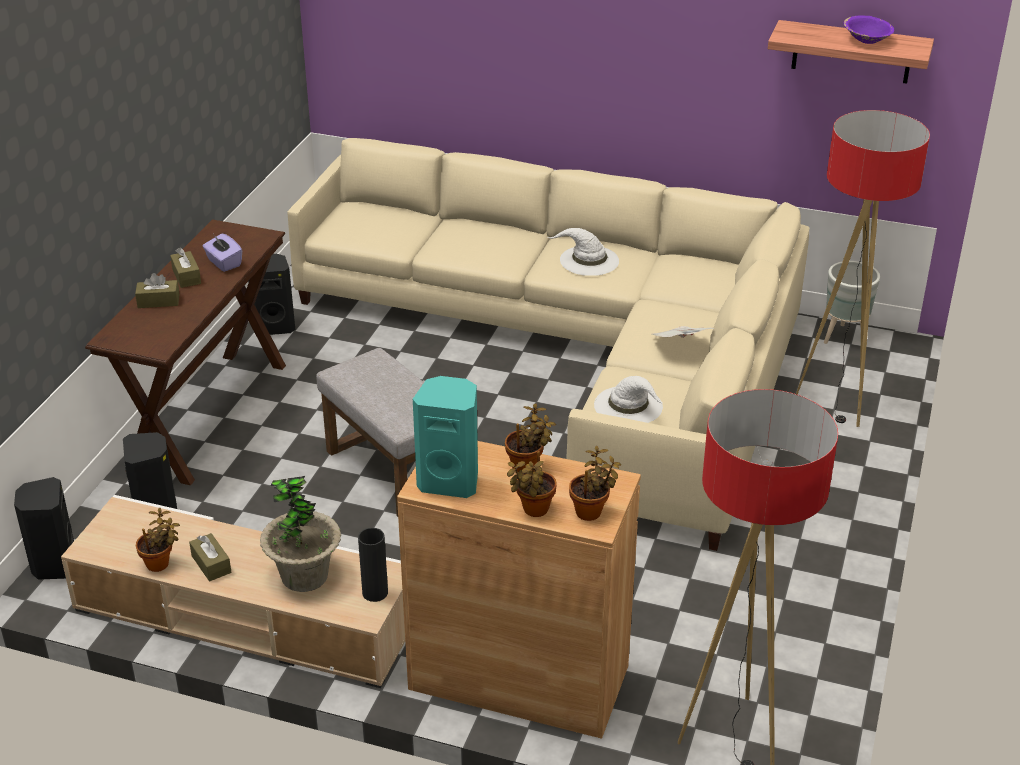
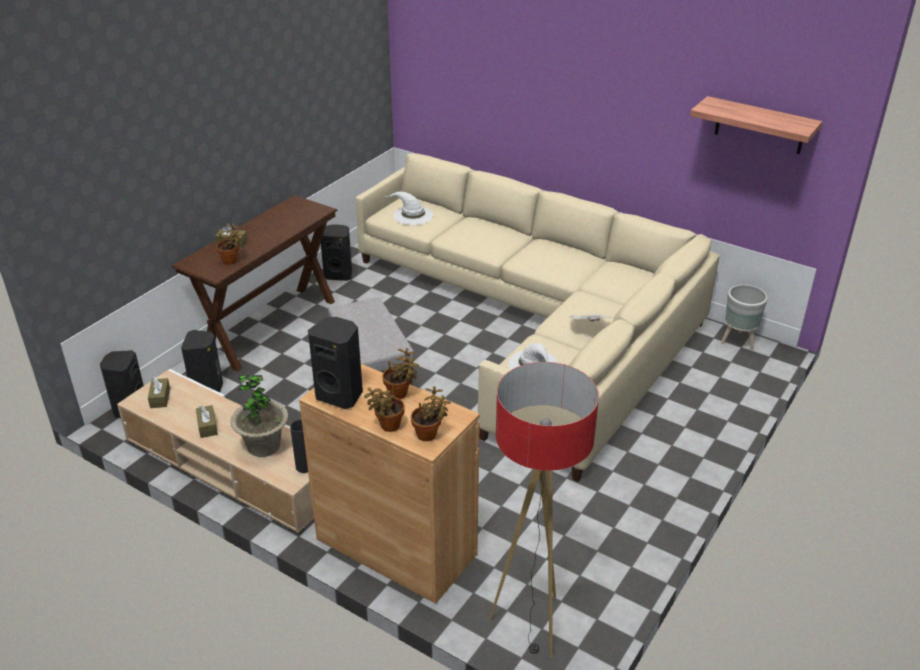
camera: 15 degrees right, 0 degrees up
(160, 564) = (175, 420): potted plant -> potted plant (232, 260)
(186, 276) = (258, 229): brown tissue box -> brown tissue box (160, 398)
(223, 263) = (286, 224): purple tissue box -> none
(450, 481) = (340, 395): turquoise speaker -> black speaker
(588, 260) = (551, 258): white hat -> white hat (412, 215)
(838, 402) = (714, 388): floor lamp -> none
(866, 40) = (767, 117): purple bowl -> none

